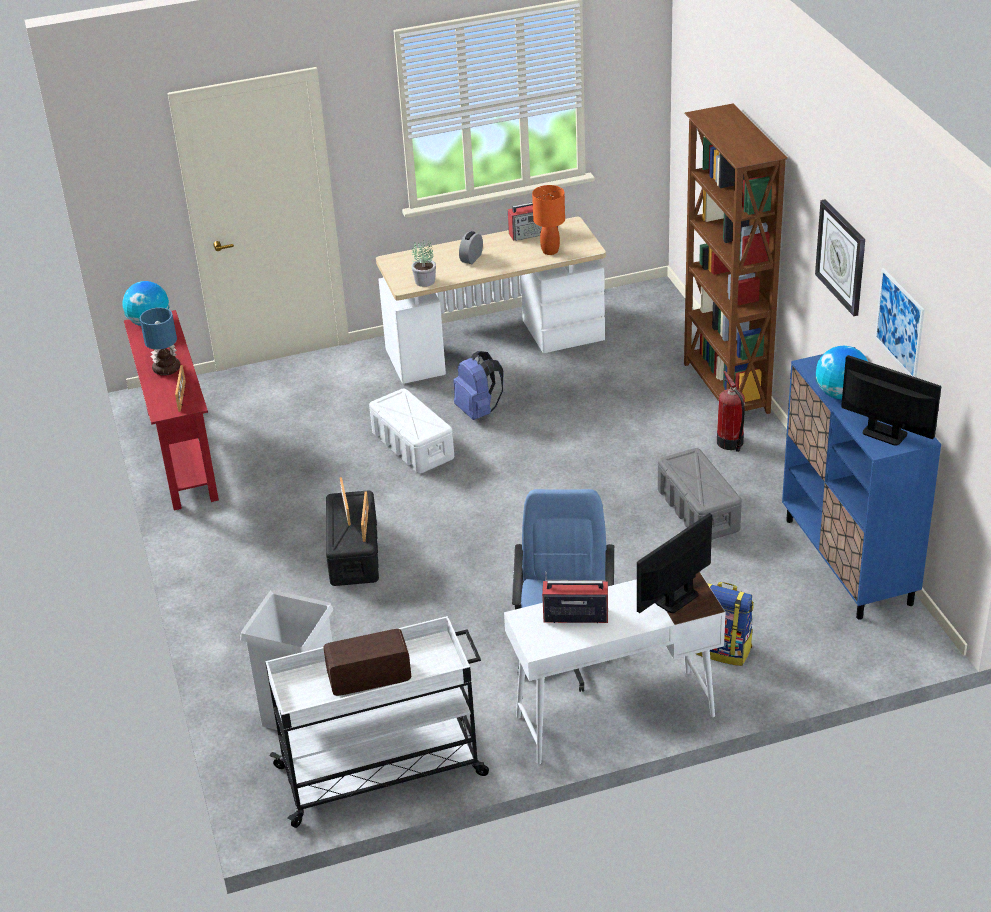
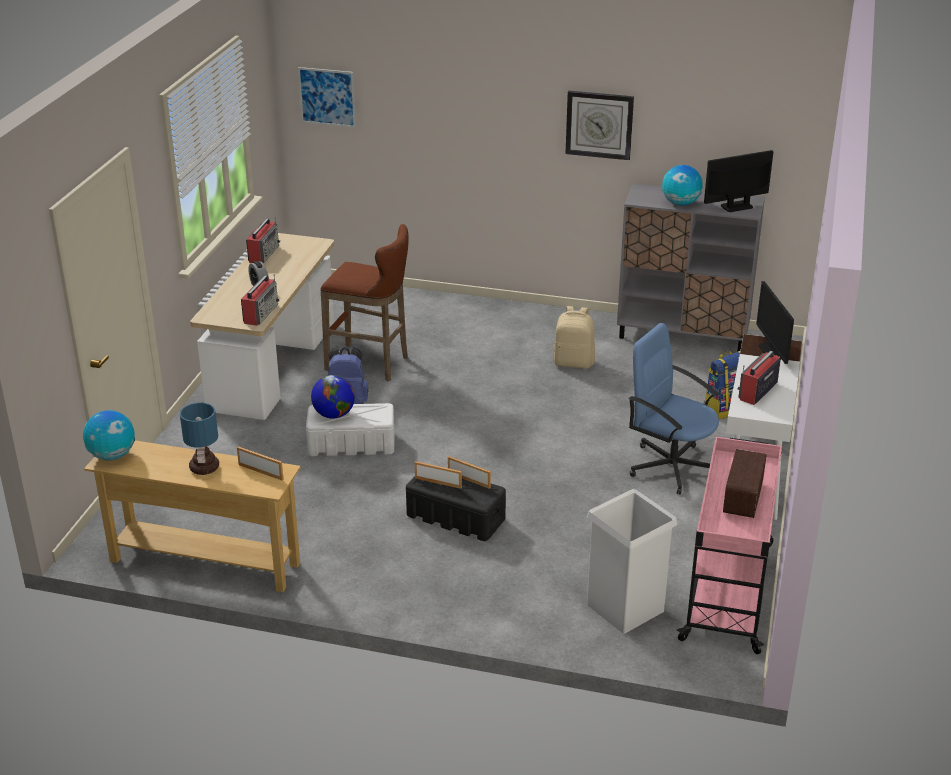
camera: 60 degrees left, 5 degrees down
(181, 454) = (204, 563): red console table -> beige console table
(383, 770) = (728, 589): white cart -> pink cart
(400, 407) = (334, 414): none -> globe
(425, 281) = (261, 313): potted plant -> radio
(550, 251) = (299, 256): orange table lamp -> none
(556, 394) = (371, 364): none -> brown stool
(698, 510) = (574, 363): grey storage box -> beige backpack
(725, 389) = (454, 304): brown bookcase -> none
(731, 443) = (515, 324): fire extinguisher -> none
(848, 561) = (683, 335): blue cabinet -> grey cabinet
(899, 323) = (691, 138): picture -> picture (327, 97)

